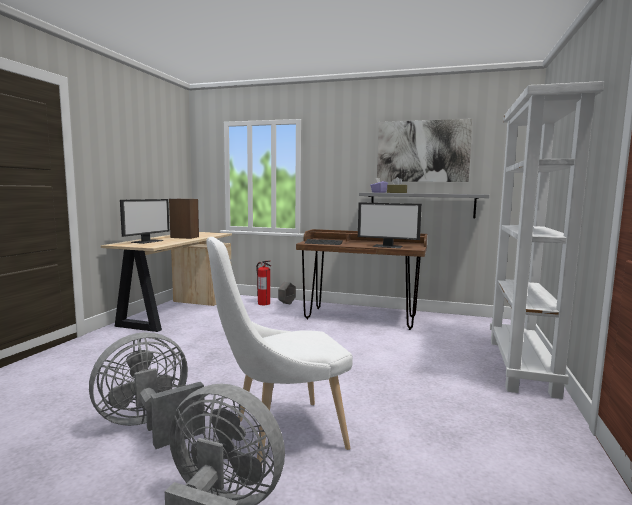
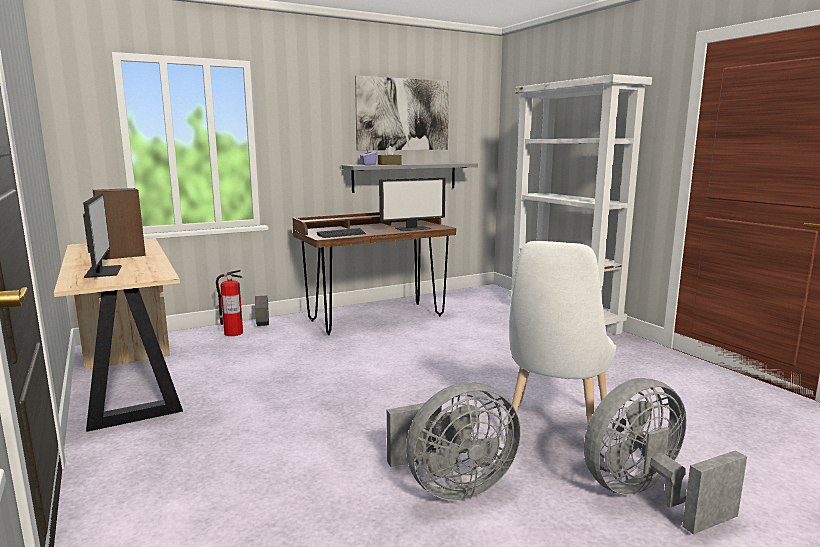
camera: 45 degrees left, 5 degrees up
(150, 426) = (452, 487): grey fan -> grey fan turned 120 degrees counterclockwise

